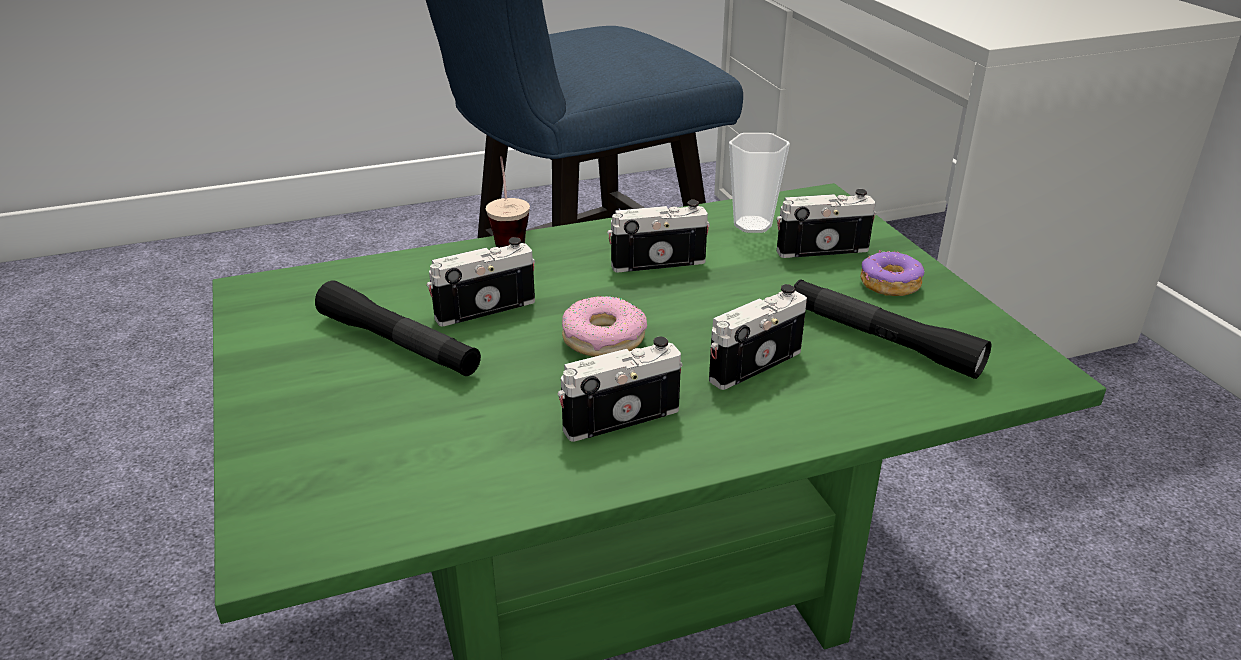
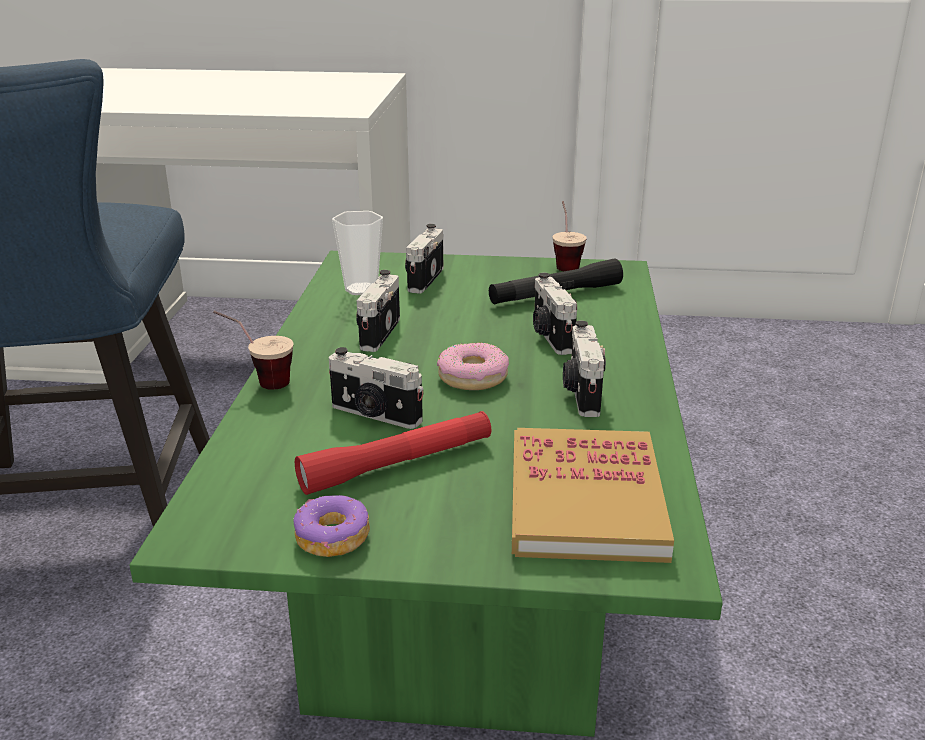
camera: 65 degrees left, 5 degrees down
(381, 468) = (585, 499): none -> book
(398, 344) = (397, 464): black flashlight -> red flashlight
(483, 308) = (375, 415): camera -> camera turned 60 degrees counterclockwise
(889, 284) = (492, 274): donut -> donut (332, 537)
(994, 325) = (565, 263): none -> cup

